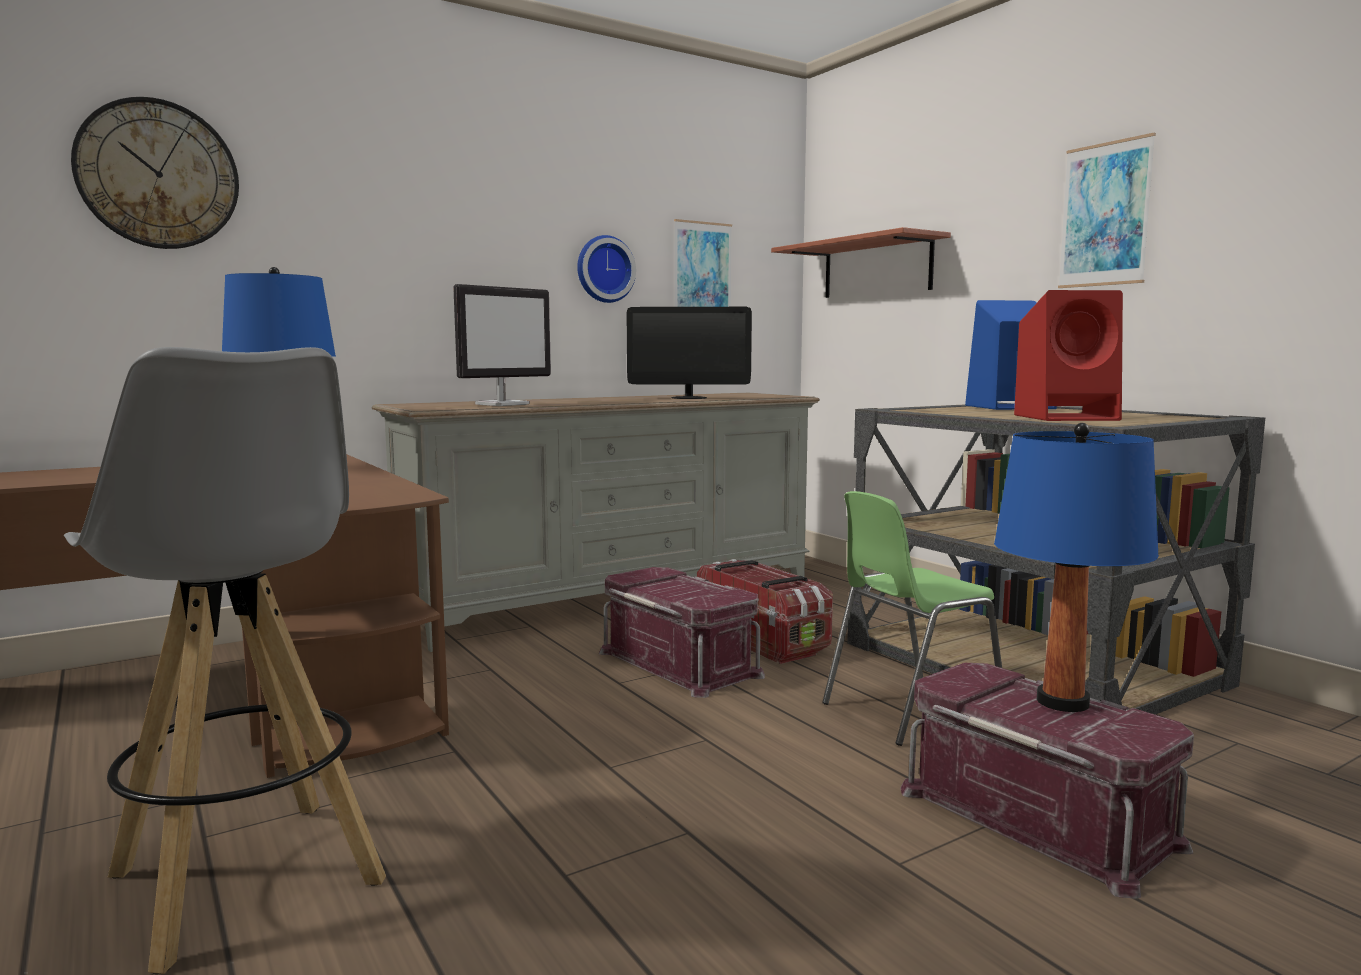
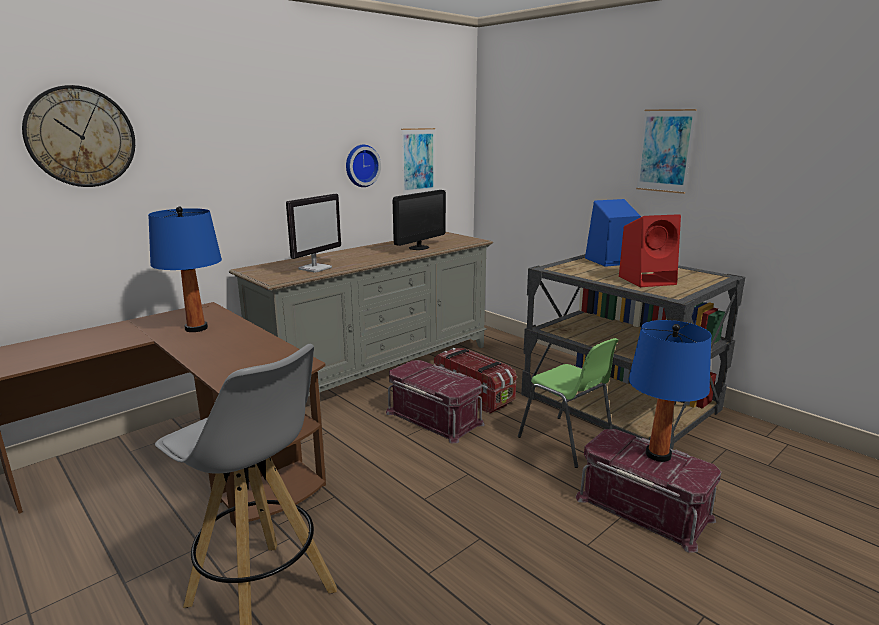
camera: 10 degrees left, 10 degrees up
(689, 398) = (419, 247): monitor -> monitor turned 45 degrees counterclockwise
(876, 268) = (524, 158): shelf -> none
(909, 710) = (566, 442): green chair -> green chair turned 90 degrees counterclockwise

